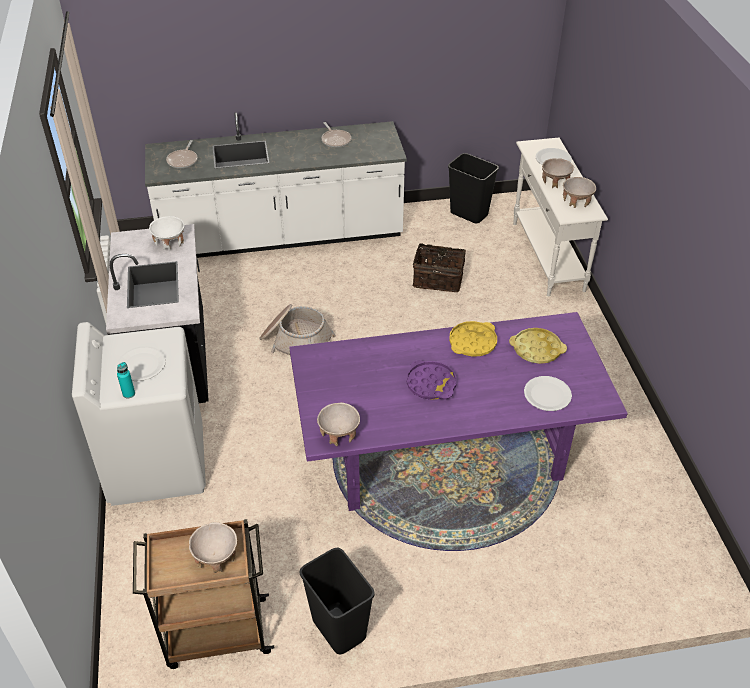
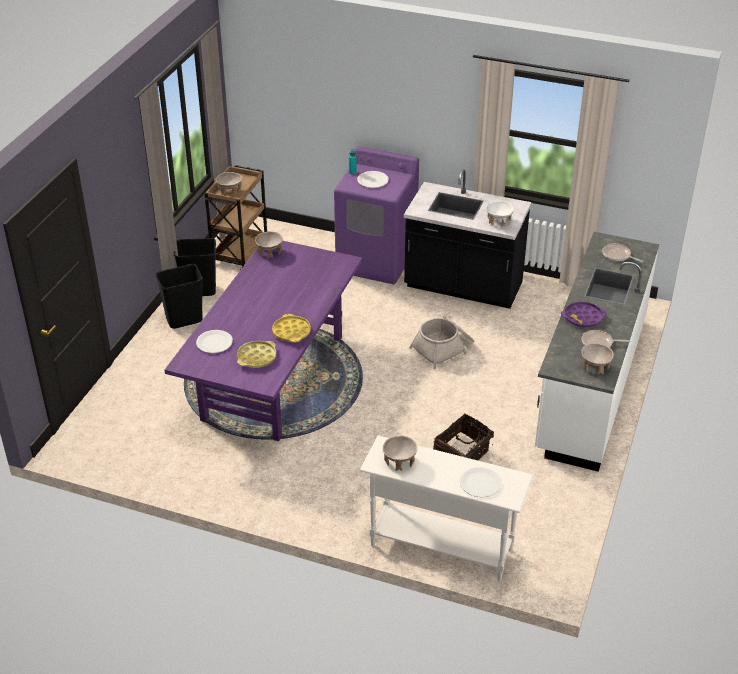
camera: 120 degrees right, 5 degrees down
(157, 463) = (376, 261): white washing machine -> purple washing machine
(431, 384) = (273, 299): purple tray -> purple tray (583, 318)
(469, 214) = (549, 524): black trash can -> black trash can (184, 320)
(555, 182) = (440, 464): beige bowl -> beige bowl (595, 367)

